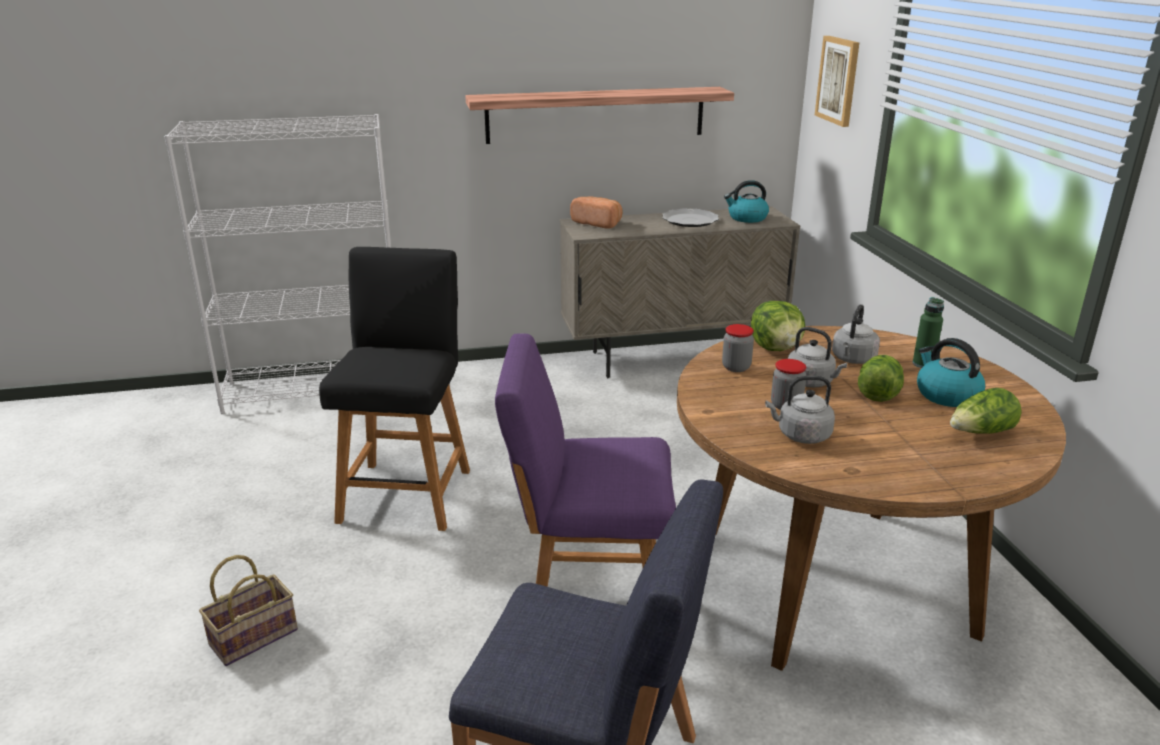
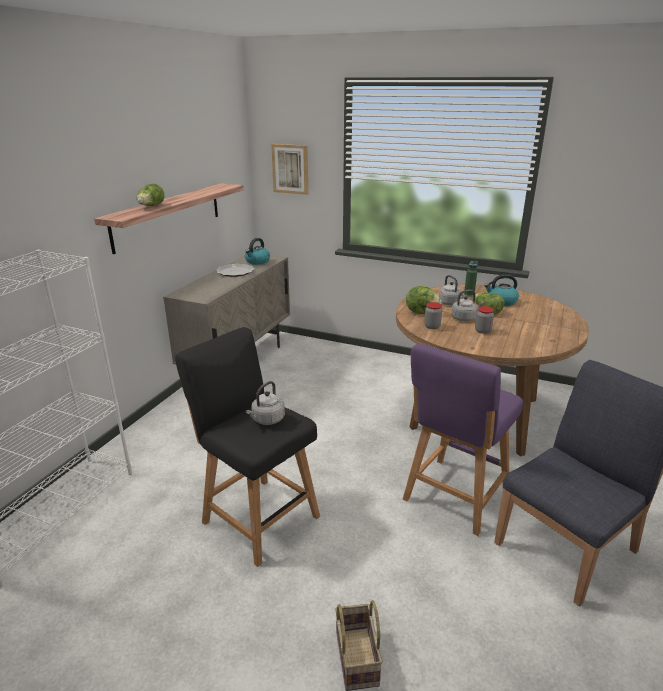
camera: 55 degrees left, 0 degrees up
(598, 223) = (193, 290): bread -> none
(801, 435) = (514, 338): grey kettle -> grey kettle (267, 420)
(980, 433) = (538, 309): lettuce -> lettuce (151, 206)

